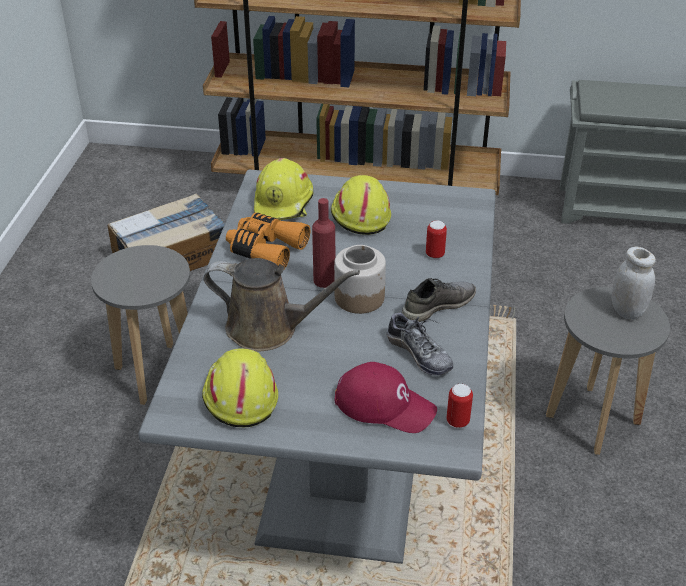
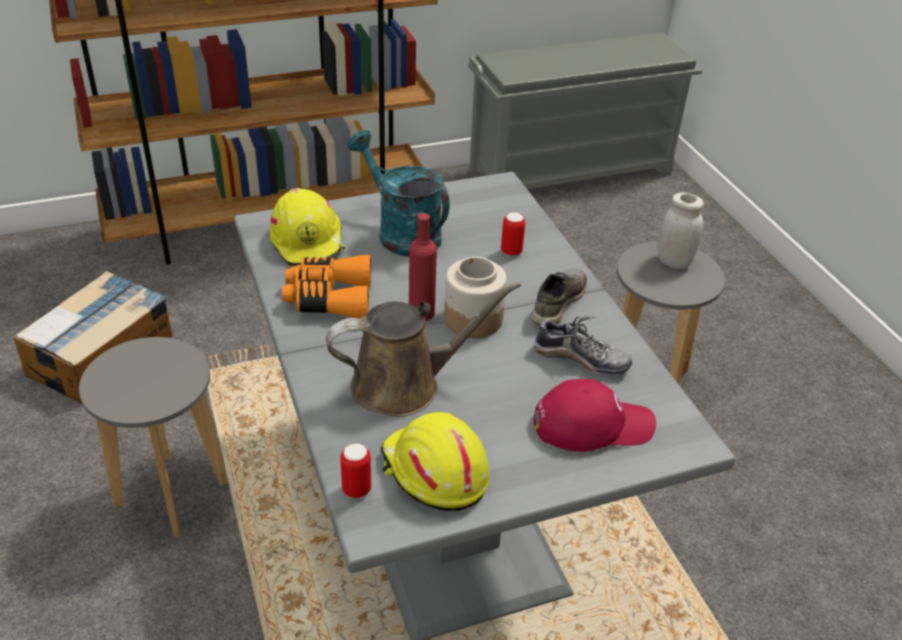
camera: 30 degrees left, 0 degrees up
(359, 215) = (401, 232): yellow hard hat -> turquoise watering can
(457, 421) = (674, 415): can -> can (356, 489)

